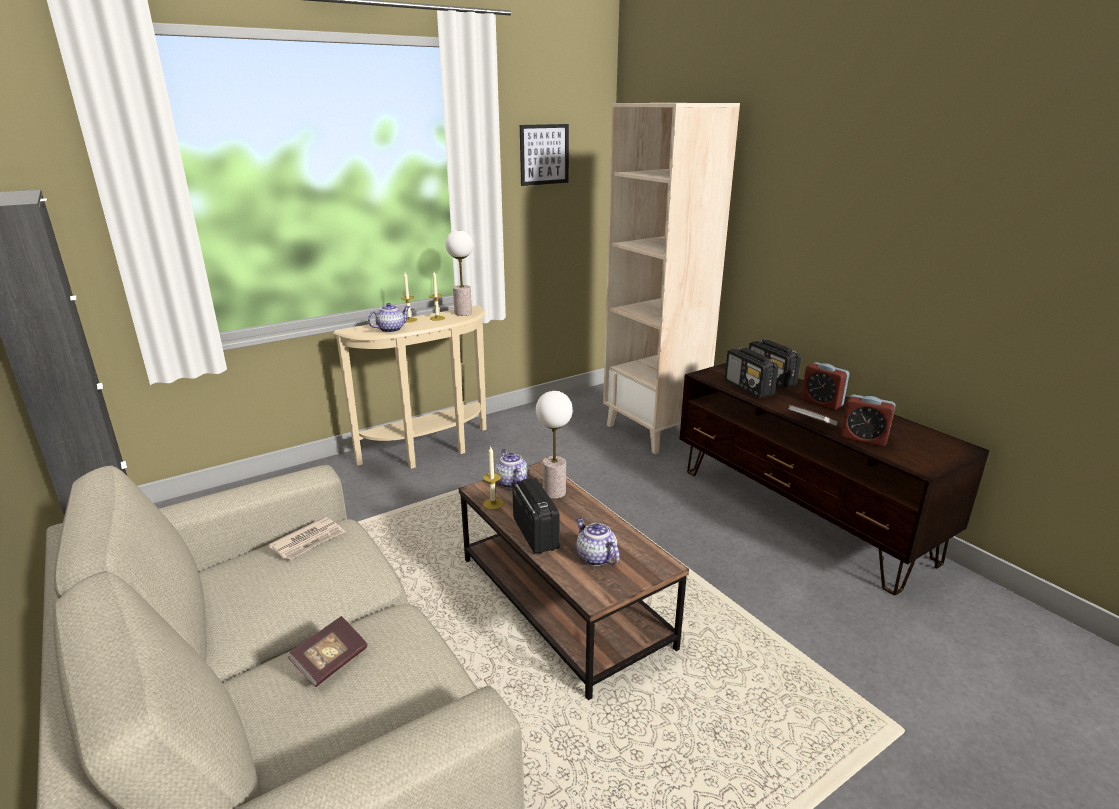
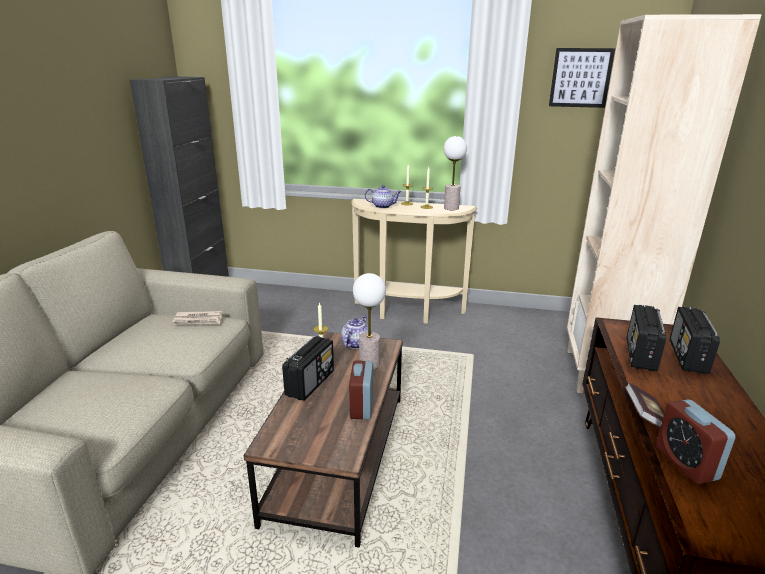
camera: 45 degrees right, 0 degrees up
(331, 661) = (100, 385): book -> none
(595, 557) = (315, 421): teapot -> none
(821, 403) = (707, 404): alarm clock -> alarm clock (361, 407)

